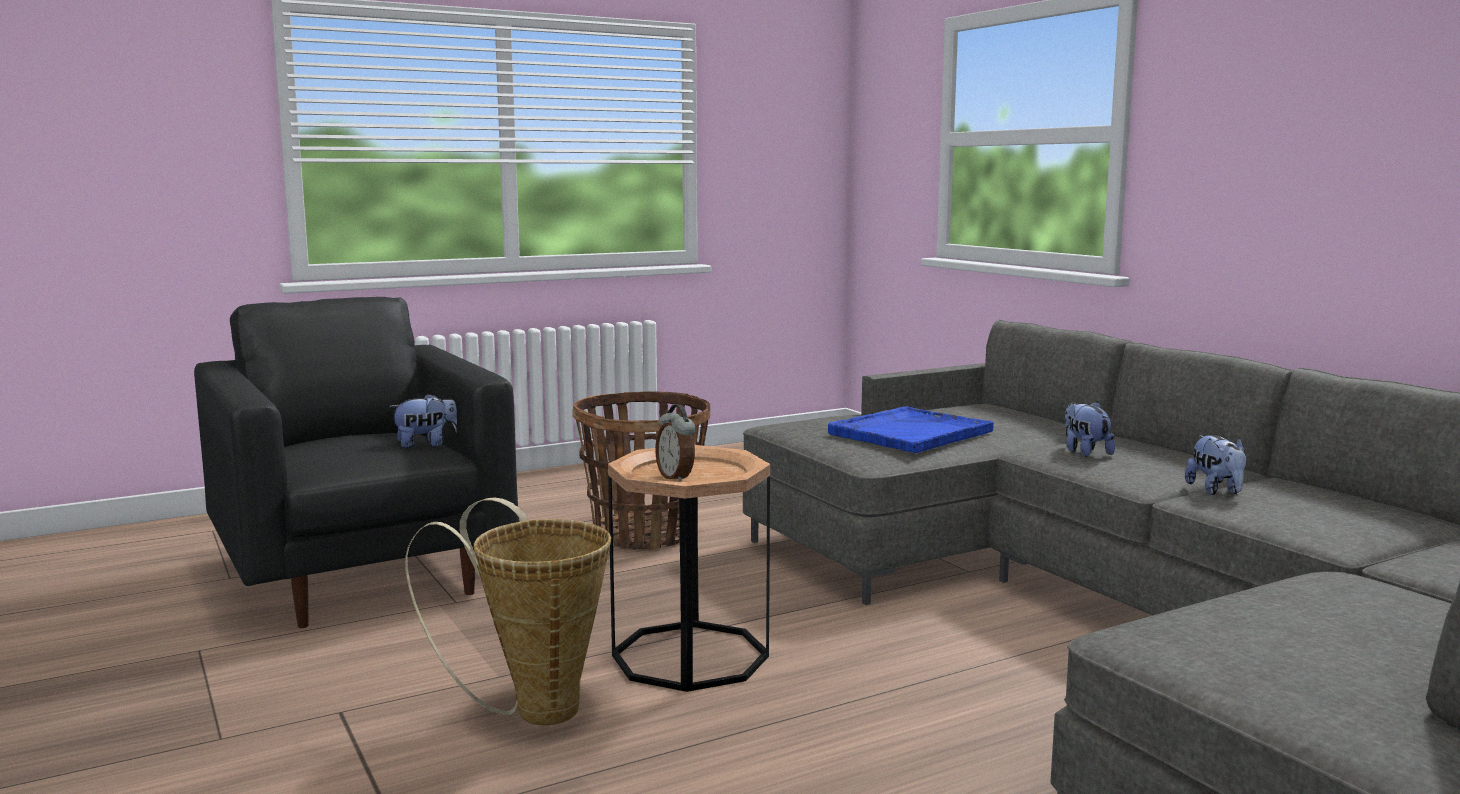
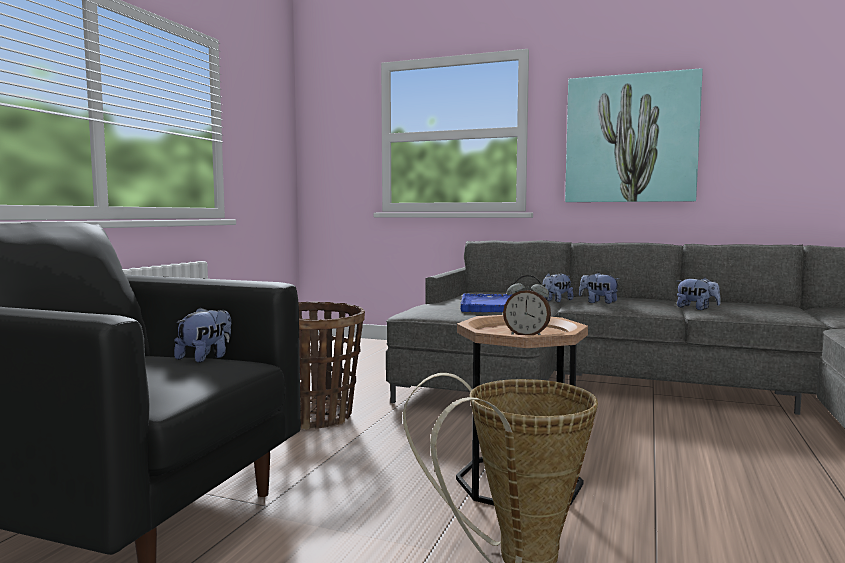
camera: 40 degrees left, 5 degrees down
(1045, 439) = (556, 301): none -> plush toy
(1283, 152) = (630, 139): none -> picture

